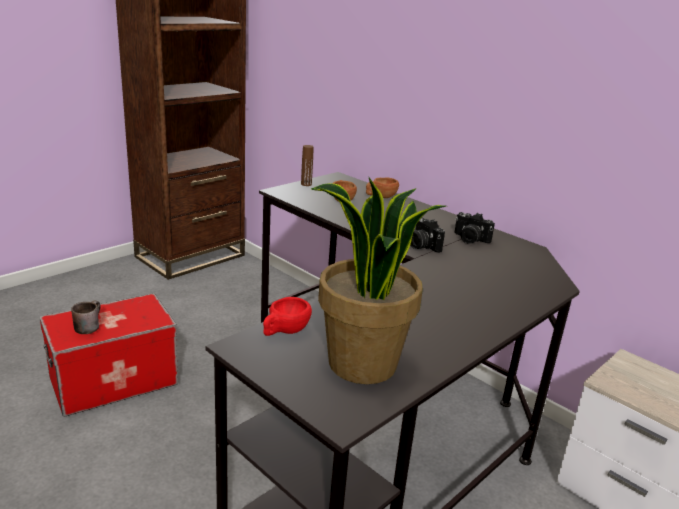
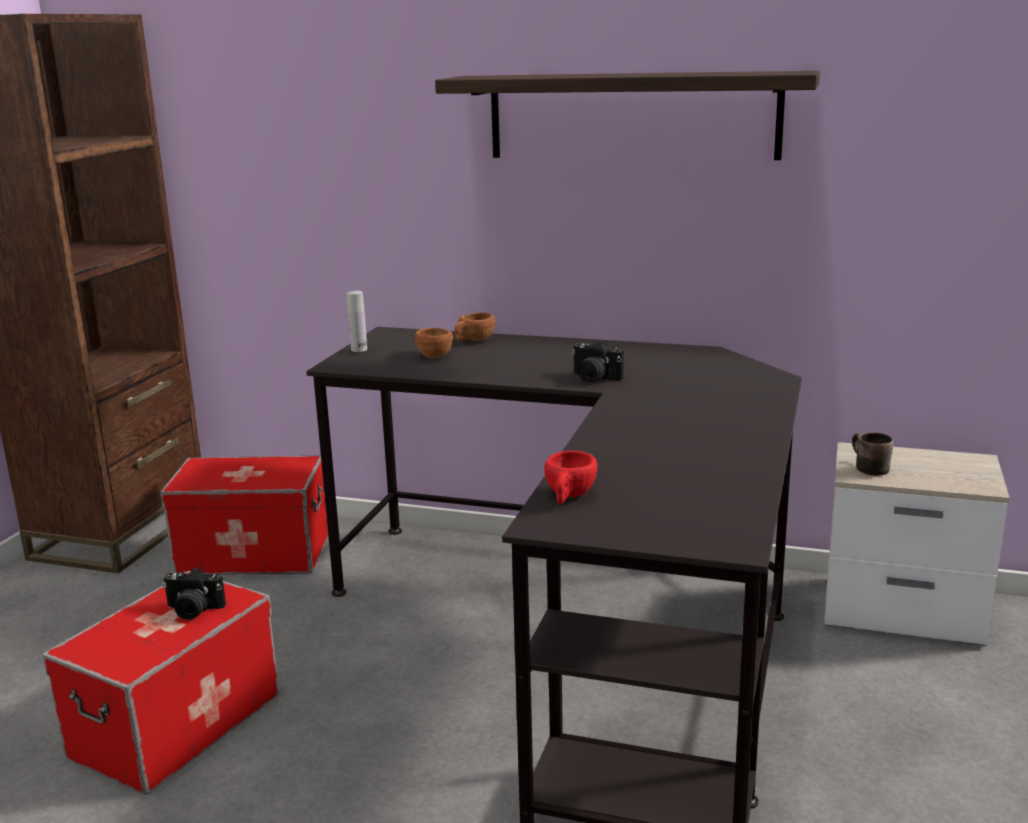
camera: 25 degrees left, 5 degrees down
(87, 326) = (138, 639): brown mug -> brown mug (865, 468)
(242, 292) = (254, 554): none -> storage box
(306, 184) = (359, 349): brown bottle -> white bottle
(362, 365) = (689, 499): potted plant -> none
(469, 239) = (635, 359): camera -> camera (193, 610)
(518, 55) = (632, 116): none -> shelf

